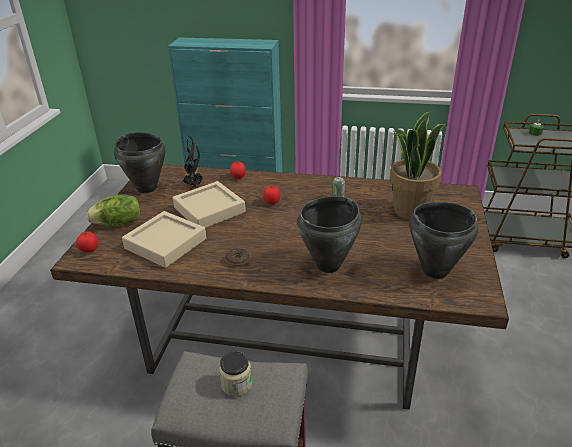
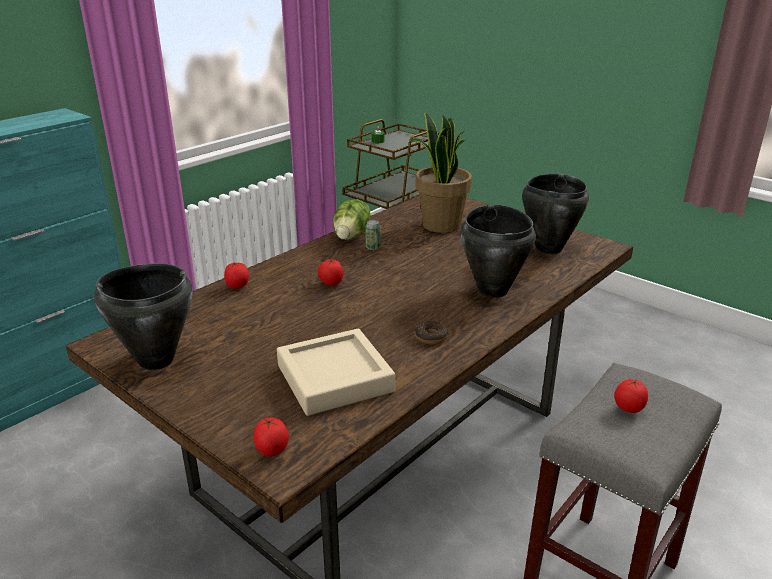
camera: 60 degrees left, 5 degrees down
(118, 224) = (228, 408): lettuce -> lettuce (352, 236)
(195, 185) = (209, 320): potted plant -> none
(209, 210) = (292, 326): beige tray -> none
(236, 384) = (628, 409): jar -> tomato

